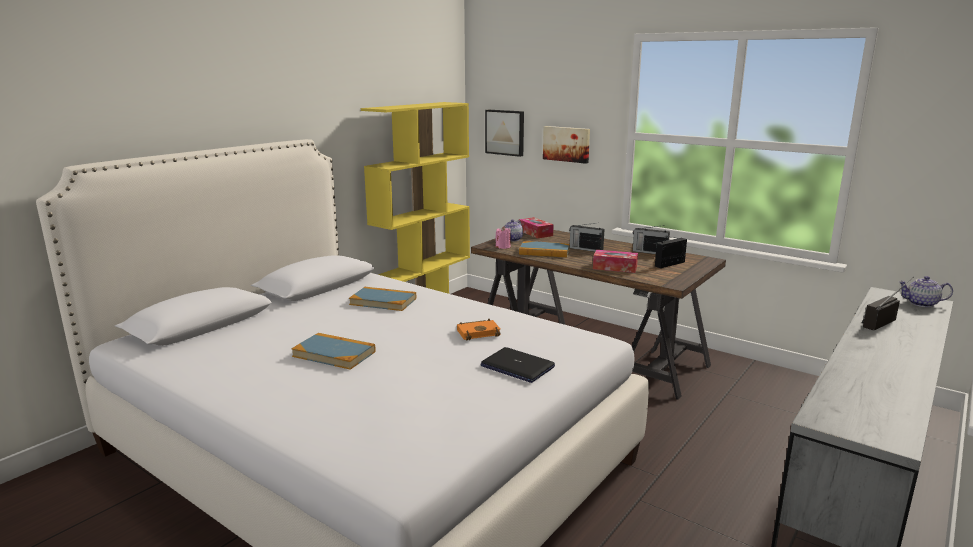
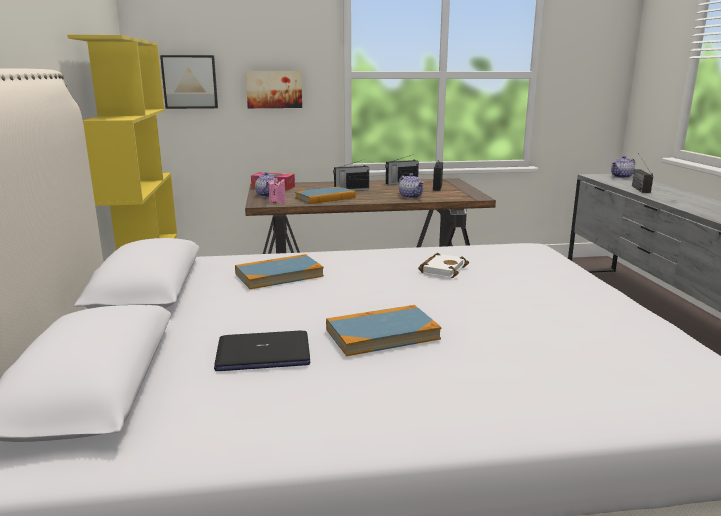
camera: 45 degrees left, 0 degrees up
(479, 332) = (442, 269): orange book -> white book
(517, 366) = (544, 280): laptop -> laptop (263, 354)
(615, 267) = (411, 196): tissue box -> teapot

